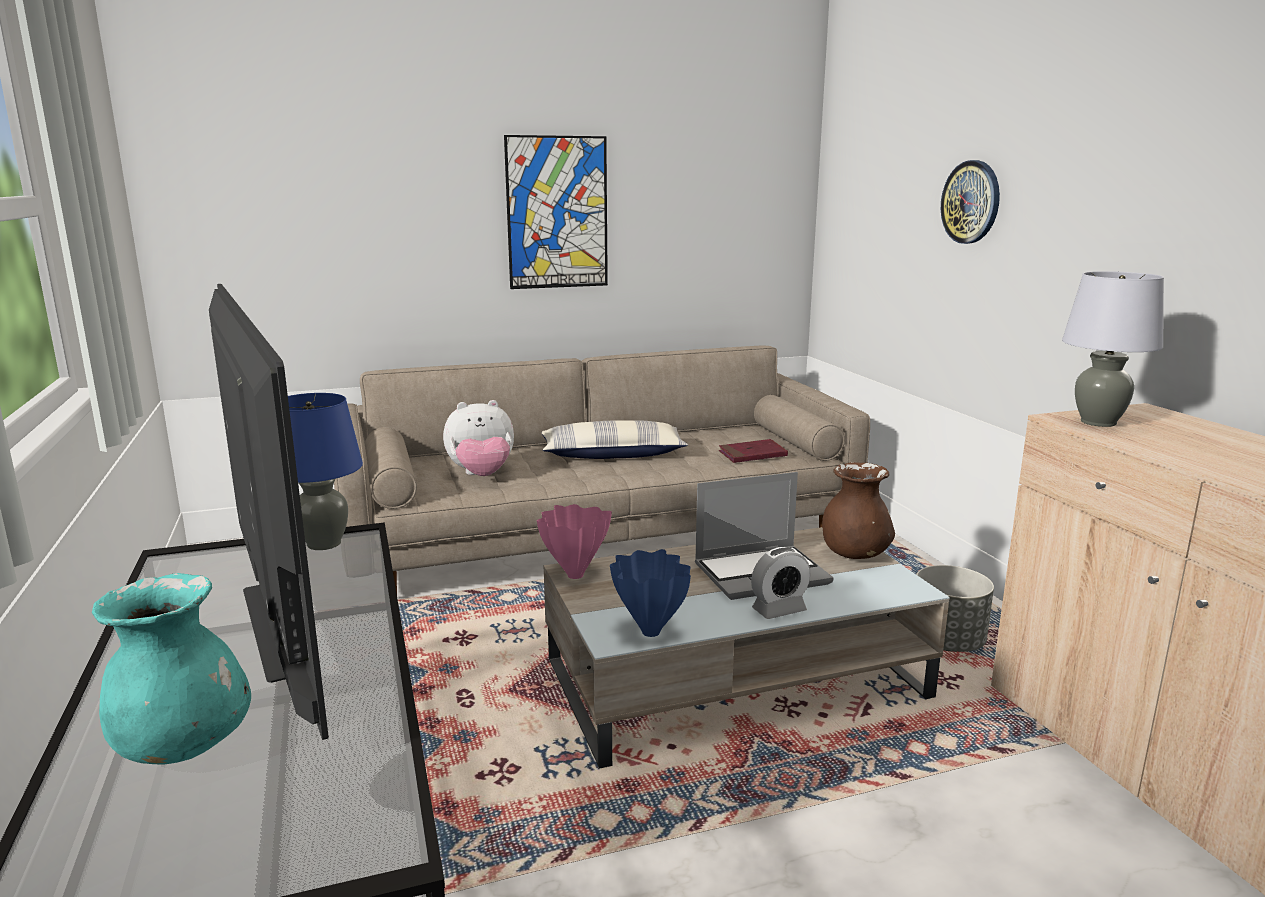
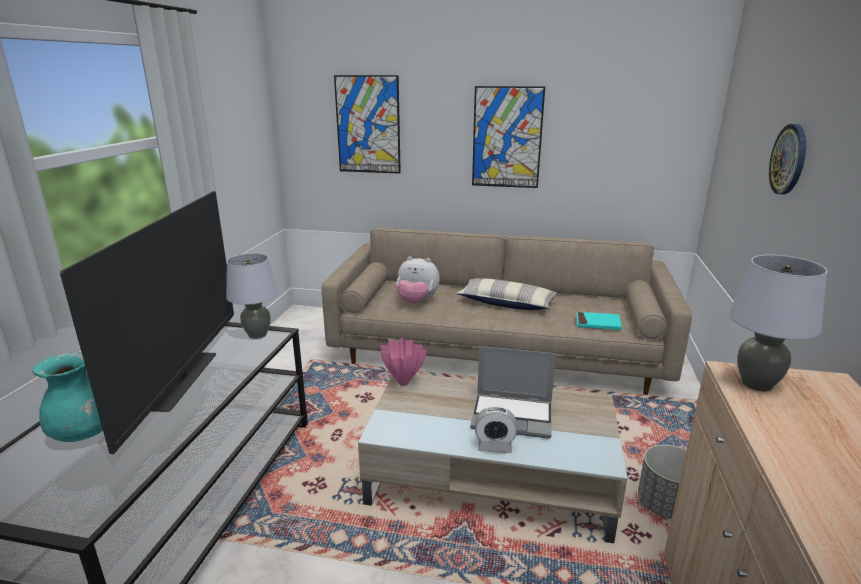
camera: 30 degrees right, 5 degrees up
(323, 544) = (257, 335): blue table lamp -> grey table lamp
(326, 199) = (368, 125): none -> picture
(649, 632) = (403, 435): blue vase -> none
(752, 454) = (598, 323): red book -> turquoise book
(854, 554) = (593, 421): brown vase -> none

